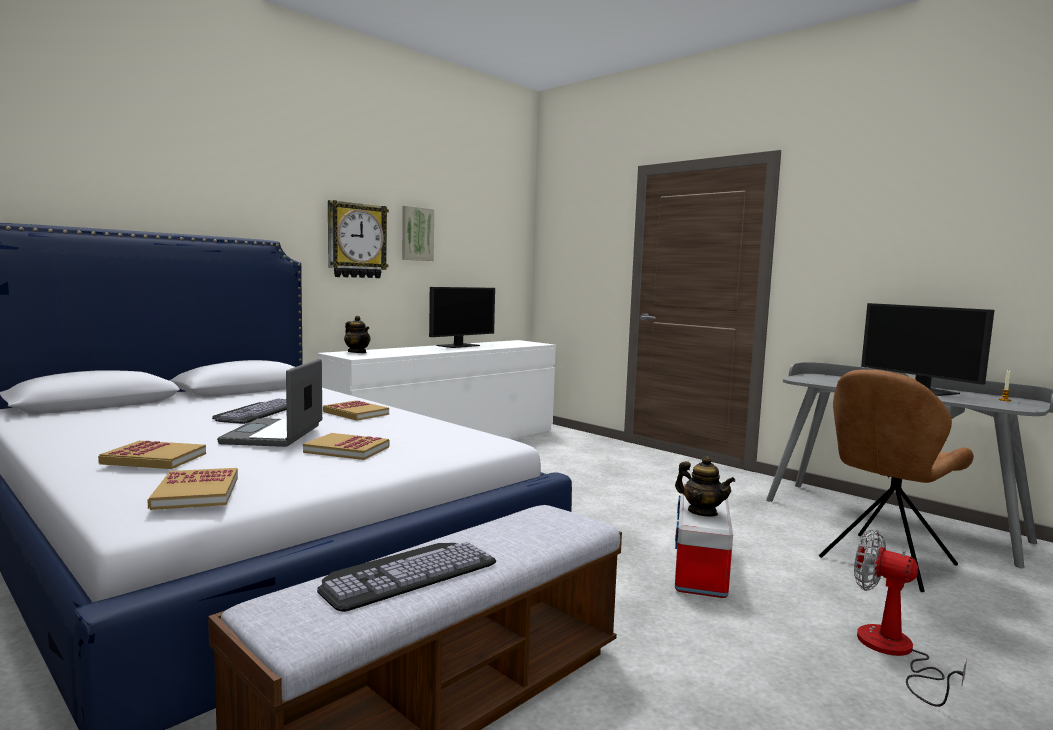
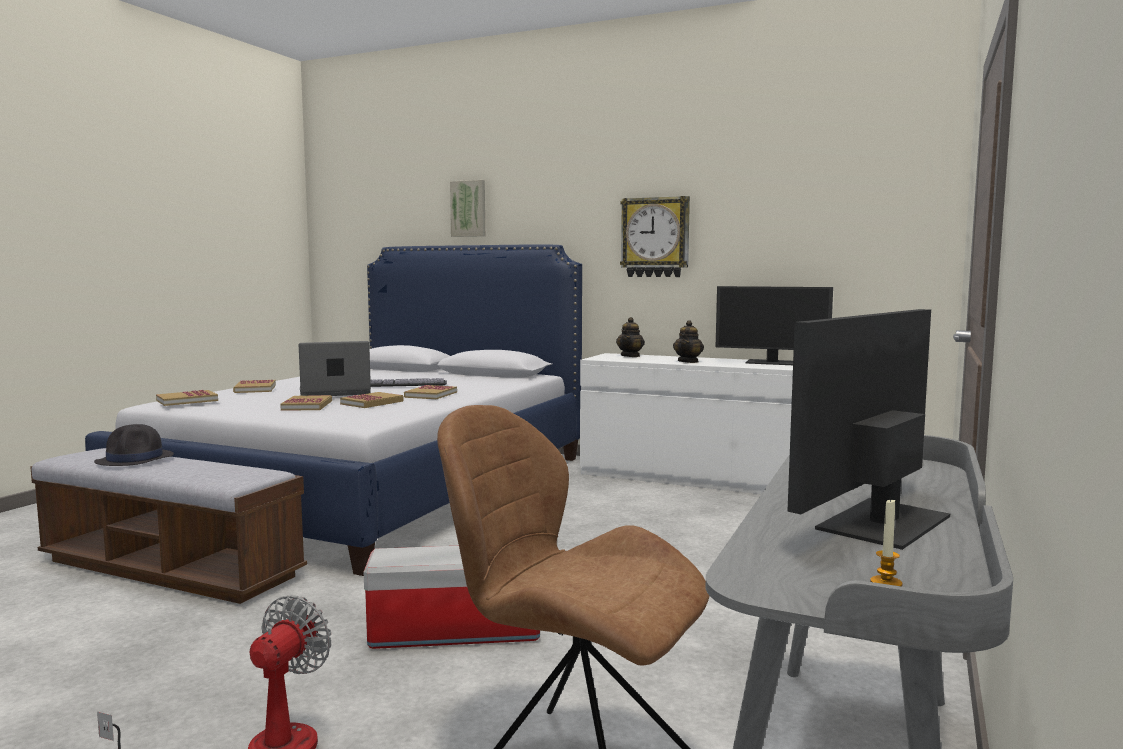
camera: 70 degrees right, 0 degrees up
(370, 430) = (372, 403): none -> book
(407, 571) = (135, 459): keyboard -> black hat
(416, 234) = (735, 223): picture -> picture (469, 208)
(702, 512) = (422, 554): teapot -> teapot (688, 361)

